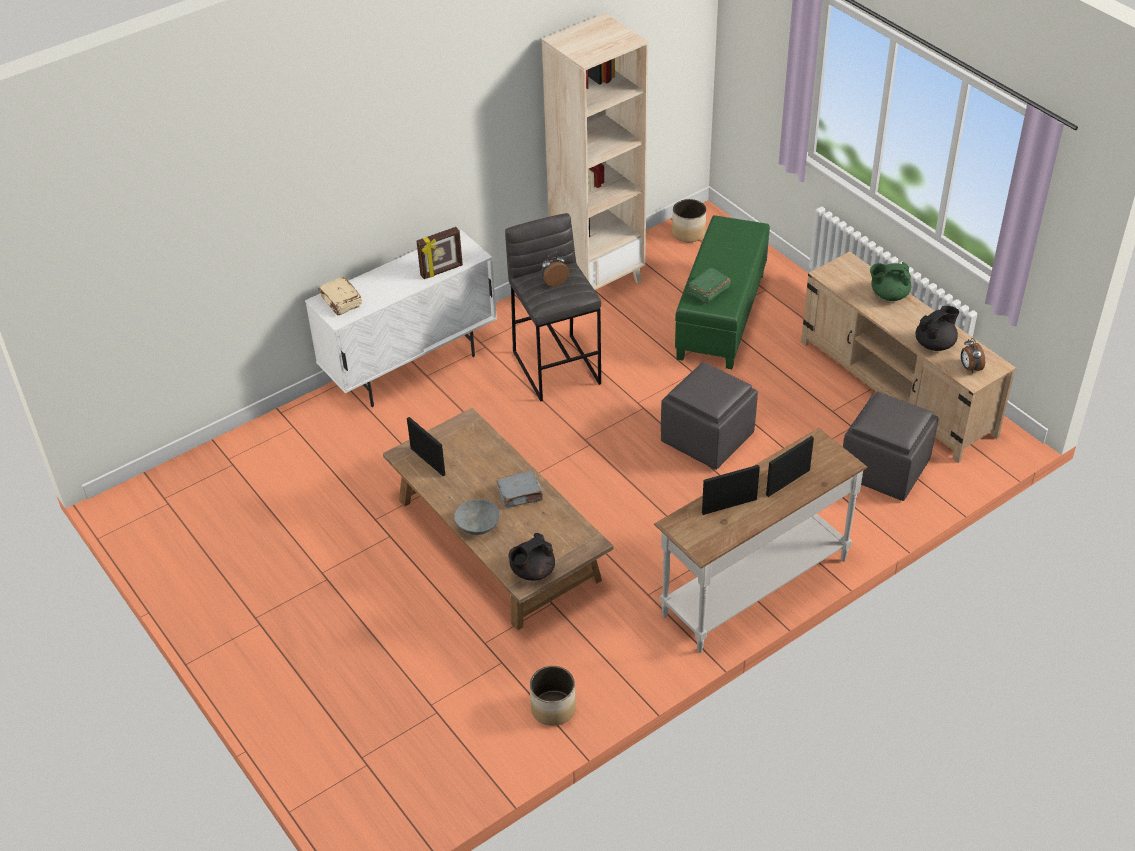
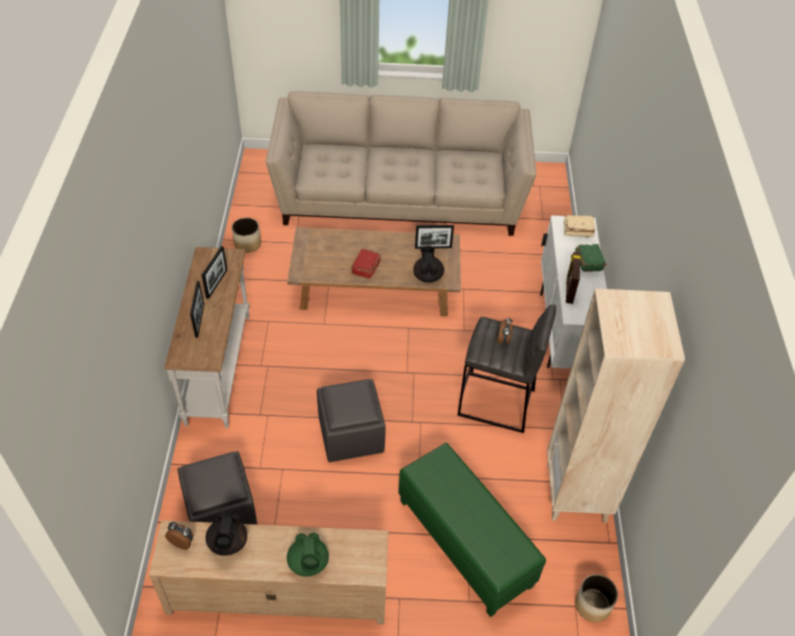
camera: 125 degrees right, 5 degrees up
(309, 615) = (400, 197): none -> beige sofa
(477, 526) = (362, 239): grey bowl -> none
(520, 495) = (365, 268): grey book -> red book
(532, 571) = (307, 241): black teapot -> black teapot (428, 276)
(708, 291) = (448, 474): green book -> green book (589, 262)
(888, 295) = (308, 563): green teapot -> green teapot turned 135 degrees clockwise

